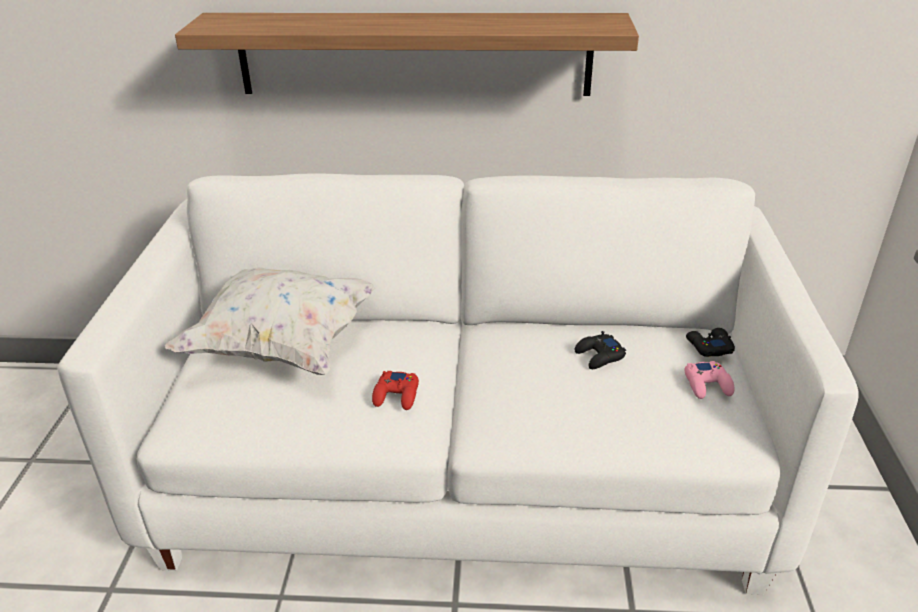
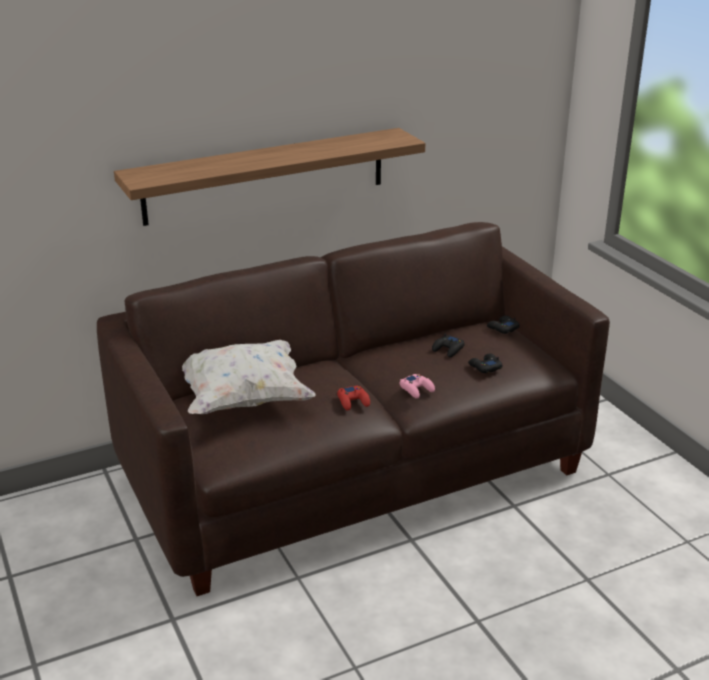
camera: 30 degrees left, 5 degrees down
(464, 471) = (355, 471): white sofa -> brown sofa
(629, 402) = (485, 367): none -> black game controller
(707, 385) = (518, 347): pink game controller -> pink game controller (417, 389)

